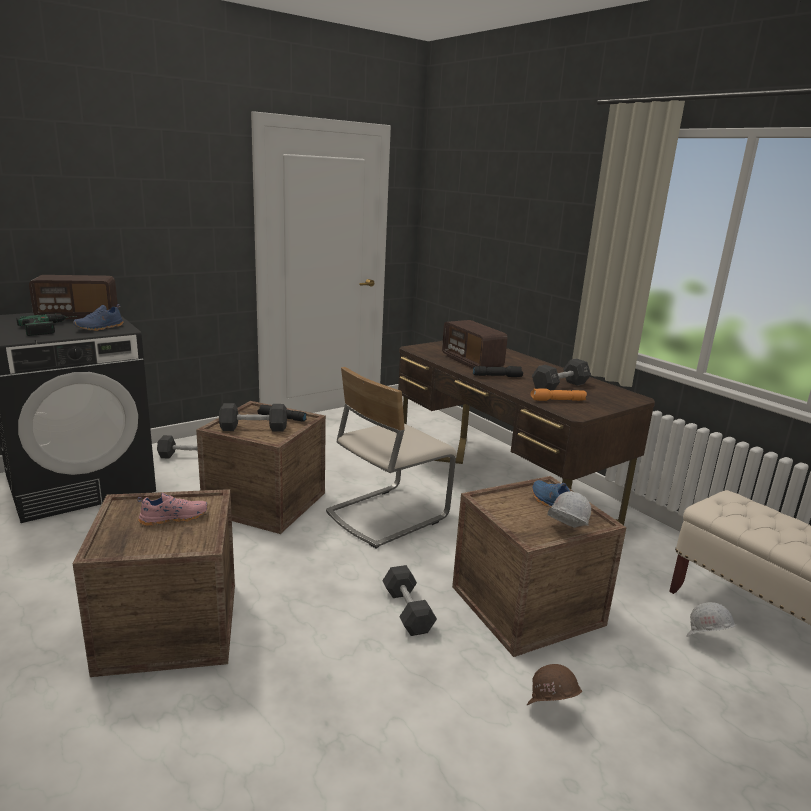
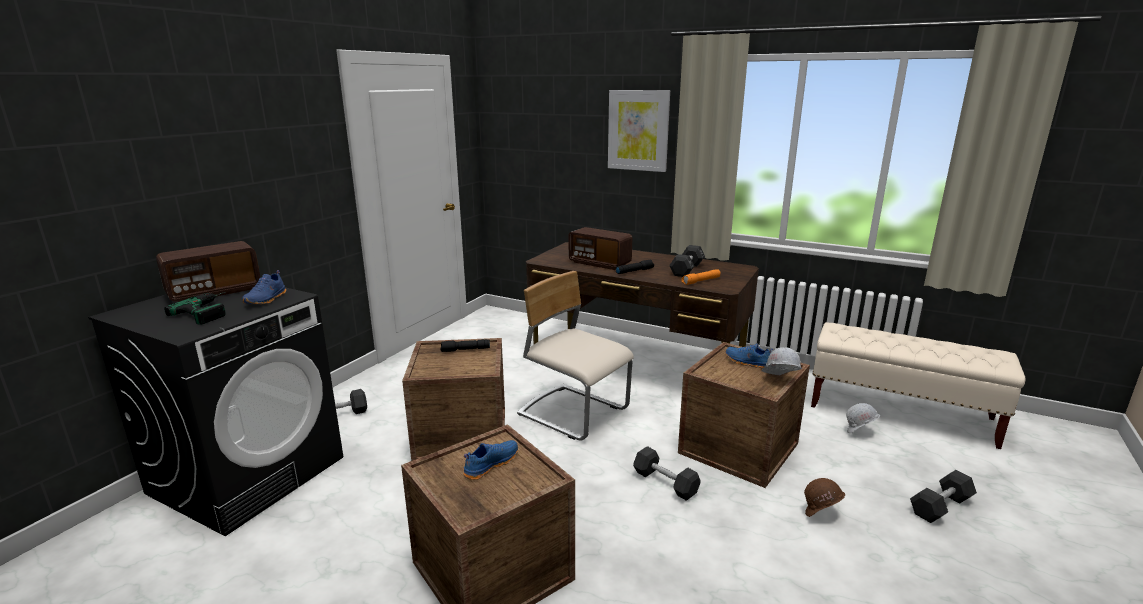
camera: 25 degrees left, 0 degrees up
(174, 518) = (490, 464): pink shoe -> blue shoe
(253, 428) = (452, 365): black dumbbell -> black dumbbell (940, 506)
(386, 515) = (574, 413): beige chair -> beige chair turned 105 degrees clockwise
(560, 218) = (638, 130): none -> picture

